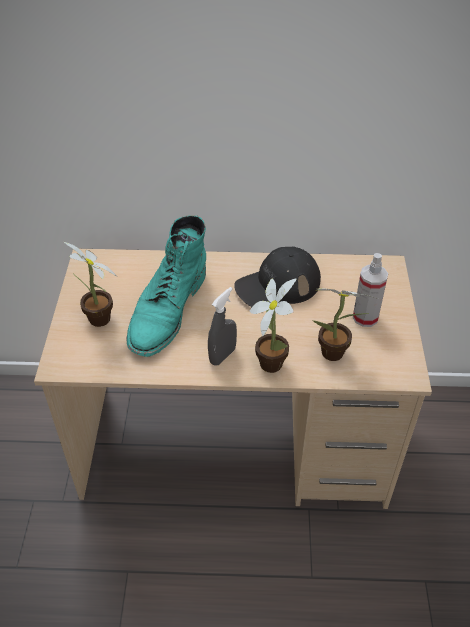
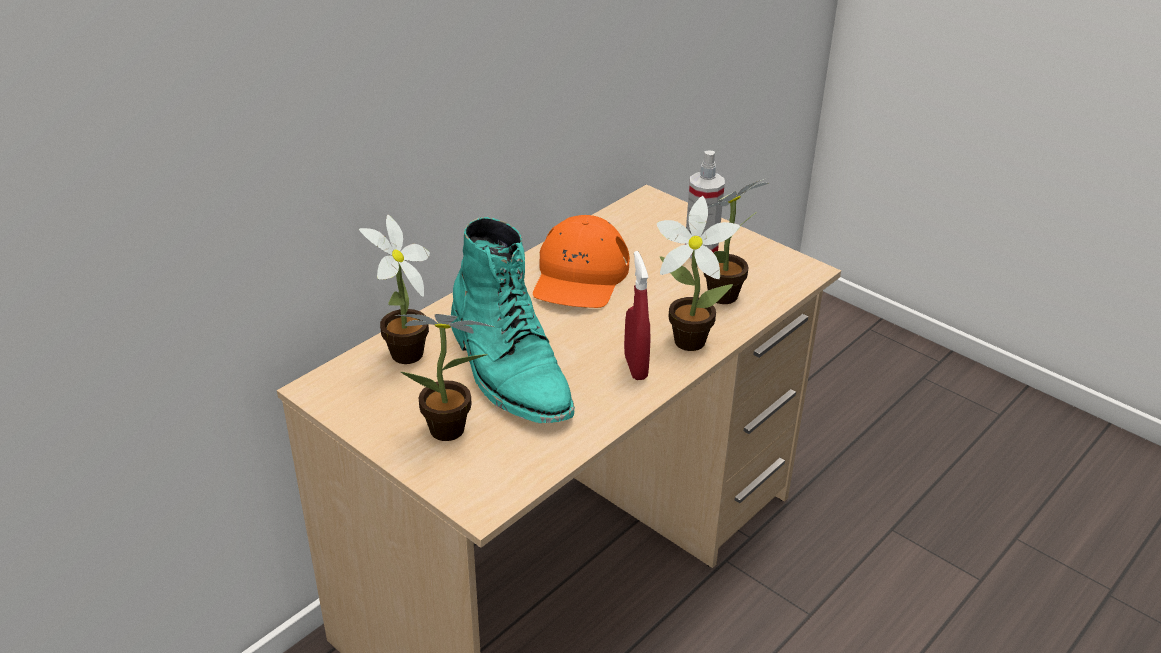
camera: 50 degrees left, 10 degrees down
(137, 270) = (403, 357): none -> potted plant
(222, 356) = (635, 367): grey spray bottle -> red spray bottle
(277, 285) = (580, 276): black cap -> orange cap

